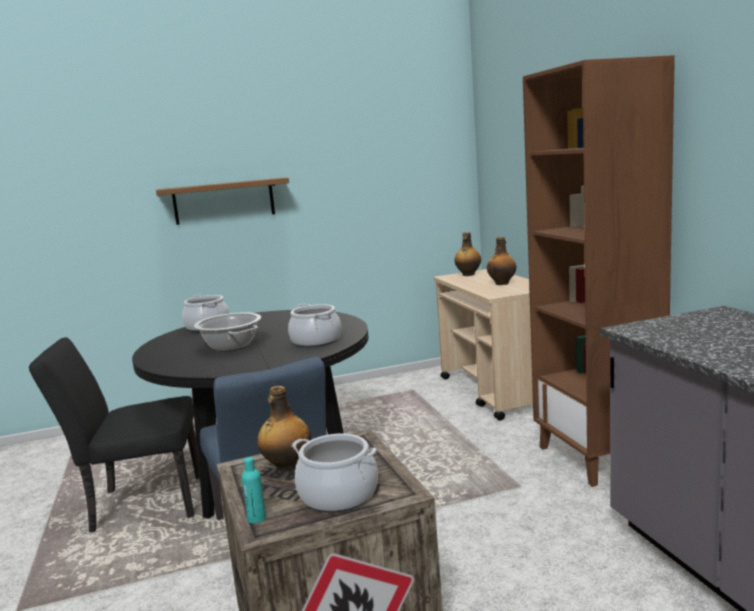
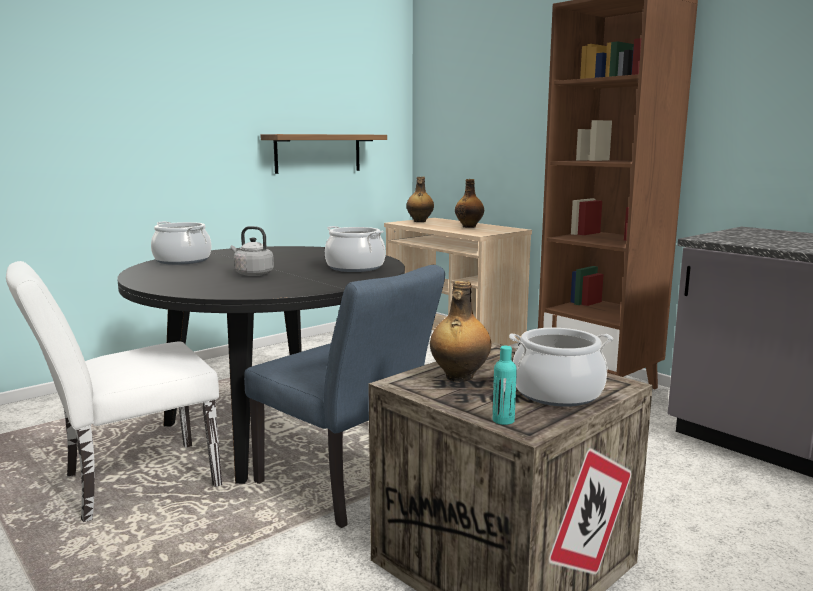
camera: 25 degrees left, 0 degrees up
(139, 504) = (128, 483): black chair -> white chair
(224, 201) = (158, 117): shelf -> shelf (318, 153)
(231, 346) = (252, 274): cooking pot -> grey kettle

